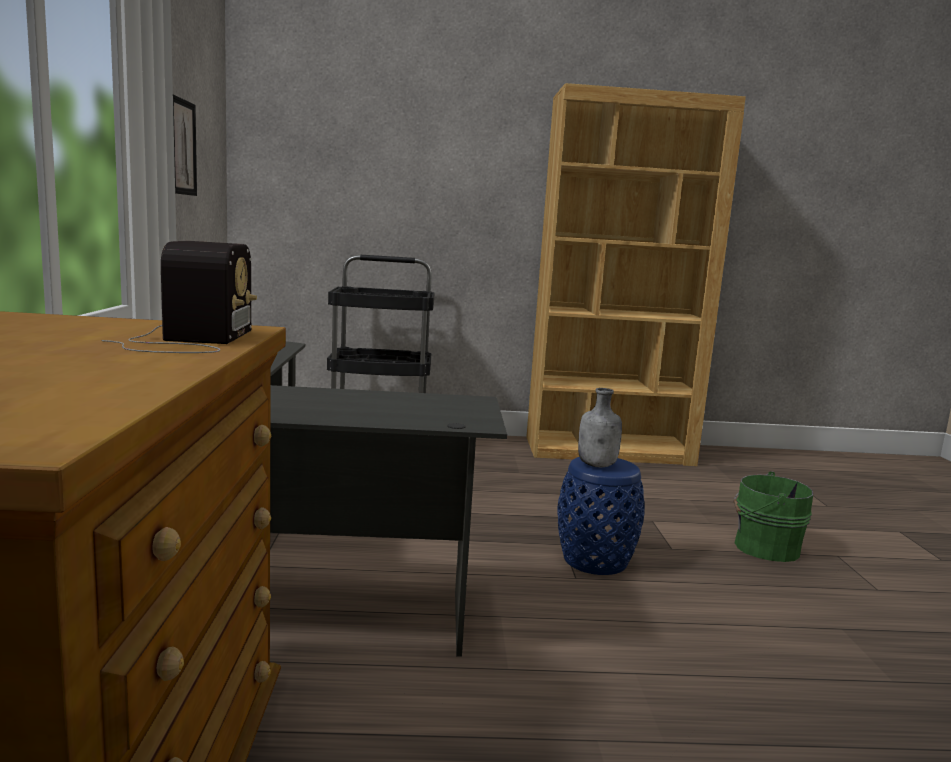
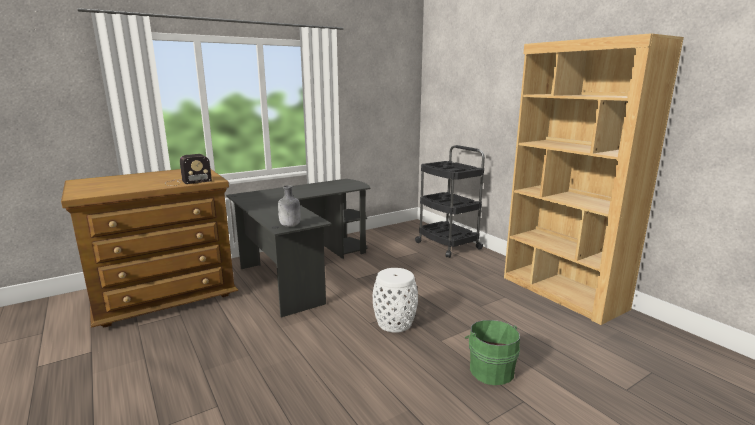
camera: 60 degrees right, 5 degrees up
(182, 147) = (369, 98): picture -> none
(595, 560) = (394, 323): blue stool -> white stool
(598, 465) = (391, 273): grey bottle -> grey bottle (290, 226)

